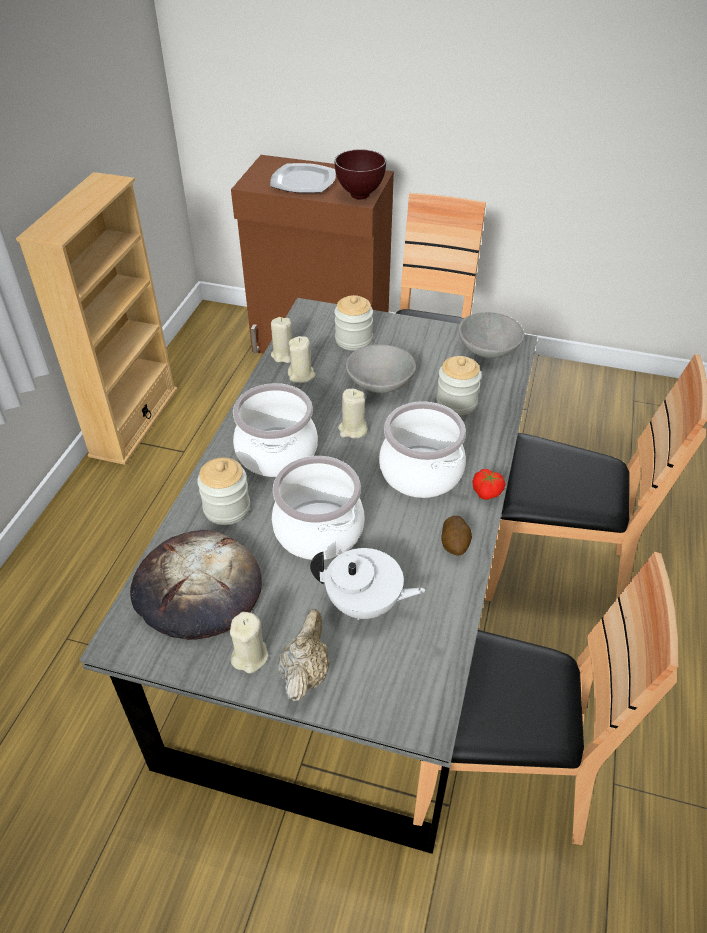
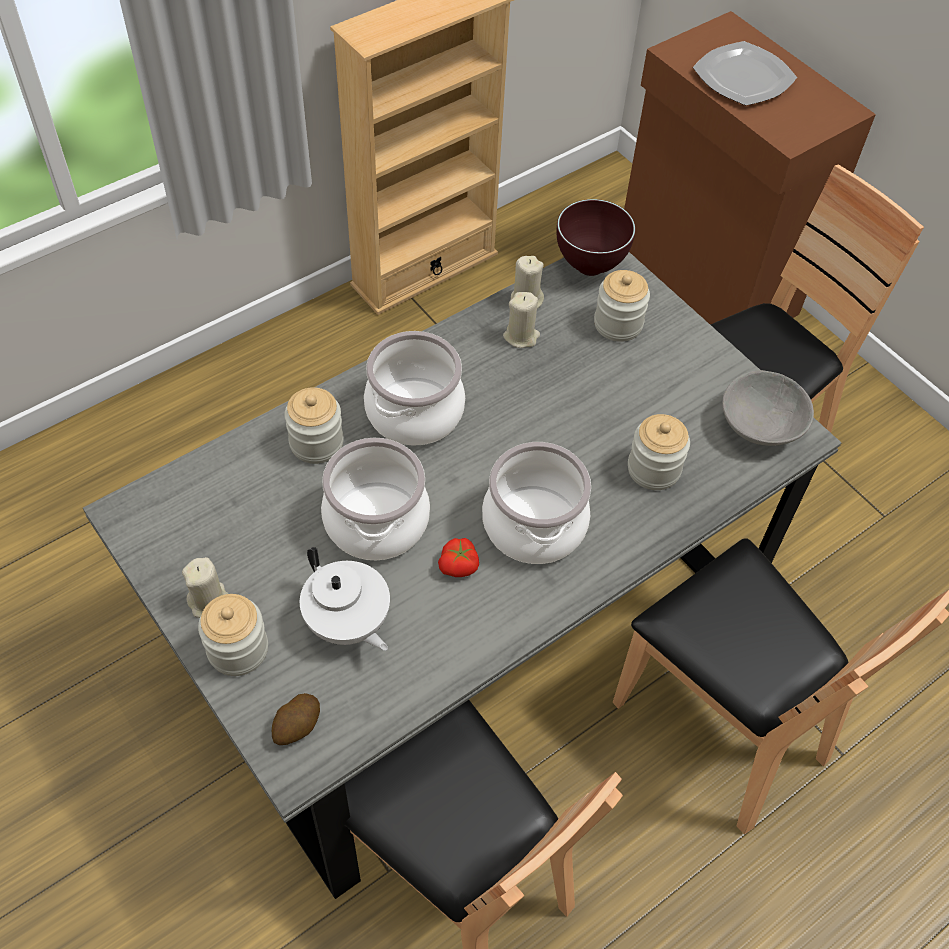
camera: 35 degrees right, 10 degrees up
(197, 589) = (222, 507): bread -> none
(305, 673) = (238, 649): beige teapot -> jar
(353, 429) = (512, 433): beige candle -> none
(360, 196) = (792, 134): brown bowl -> brown bowl (589, 268)
(380, 383) = (593, 395): grey bowl -> none
(455, 544) = (489, 624): potato -> potato (297, 726)
(487, 491) = (580, 591): tomato -> tomato (459, 566)

